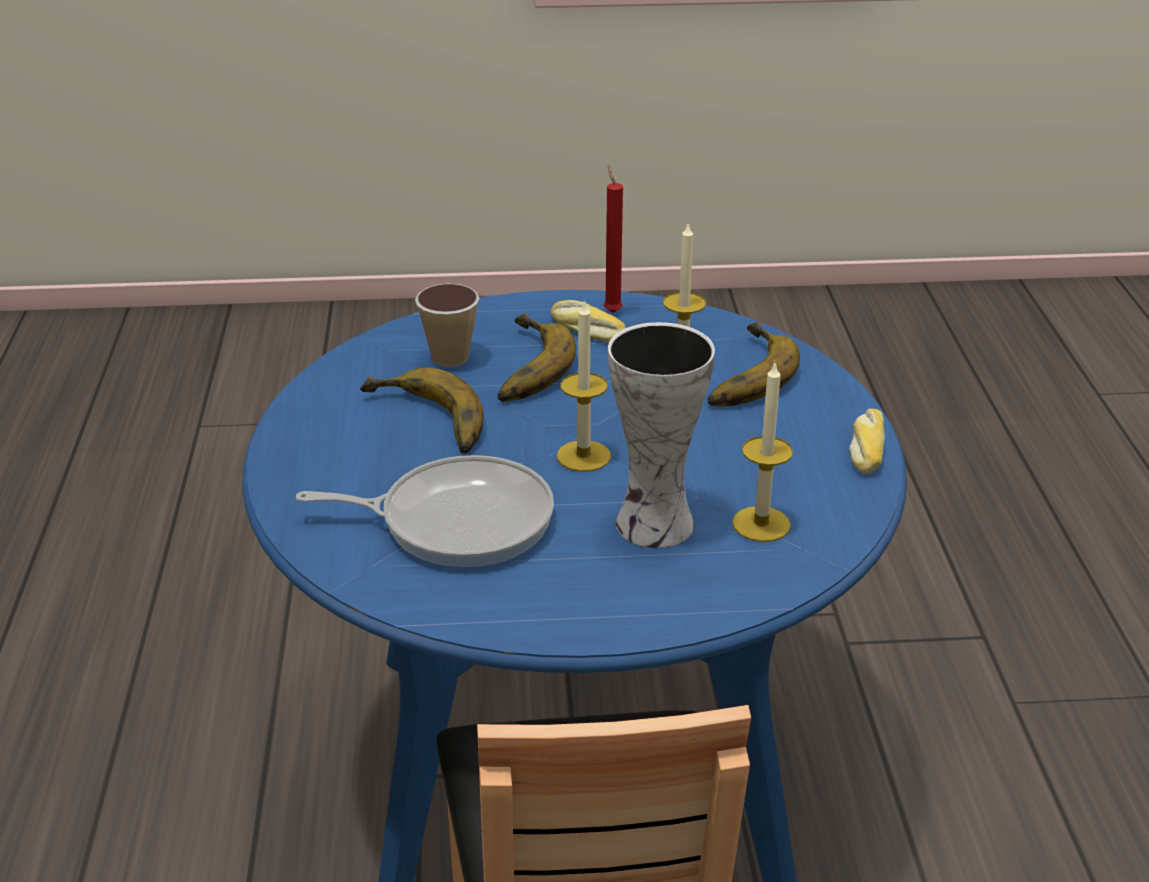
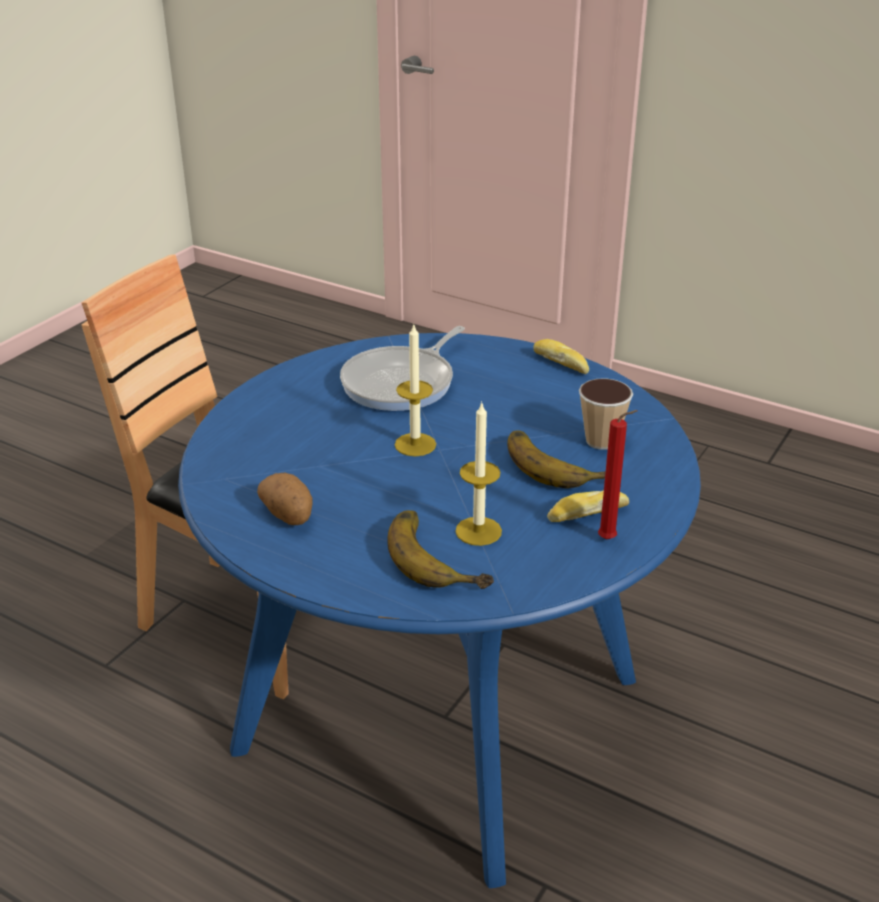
camera: 125 degrees right, 0 degrees up
(423, 422) = (522, 405): banana -> none
(650, 524) = (316, 438): vase -> none
(761, 524) = (263, 475): candle -> none
(799, 474) = (289, 515): none -> potato
(866, 449) = (276, 560): bread -> bread (562, 363)

